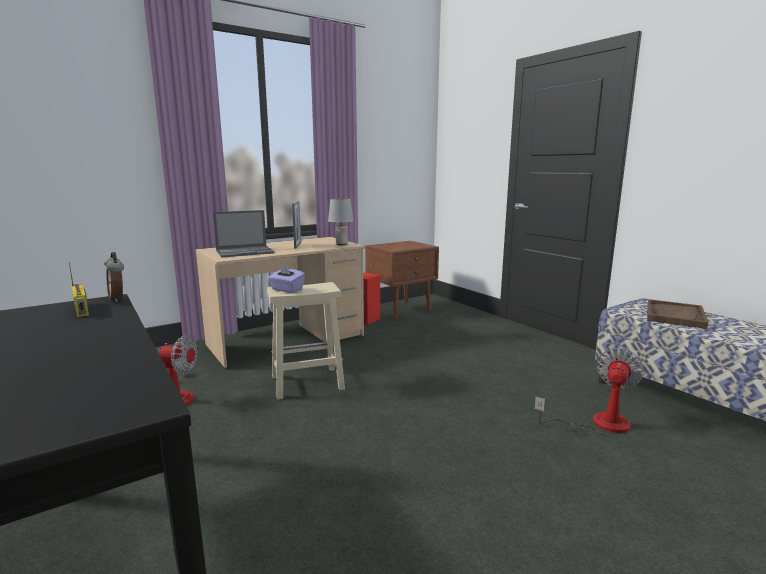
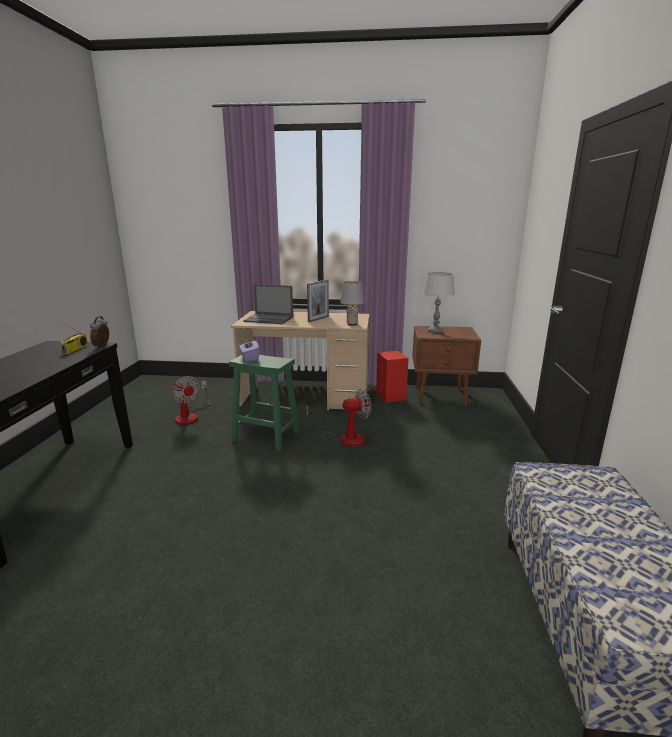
camera: 40 degrees right, 5 degrees up
(306, 383) = (265, 436): beige stool -> green stool
(393, 246) = (435, 331): none -> grey table lamp
(598, 424) = (421, 580): fan -> fan (344, 437)
(675, 315) = (591, 503): brown tray -> none

